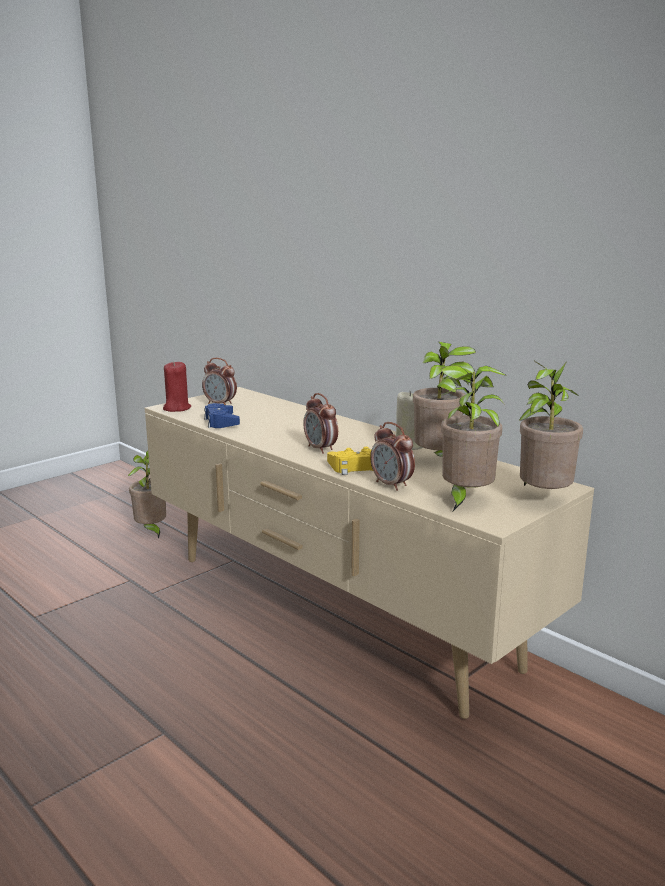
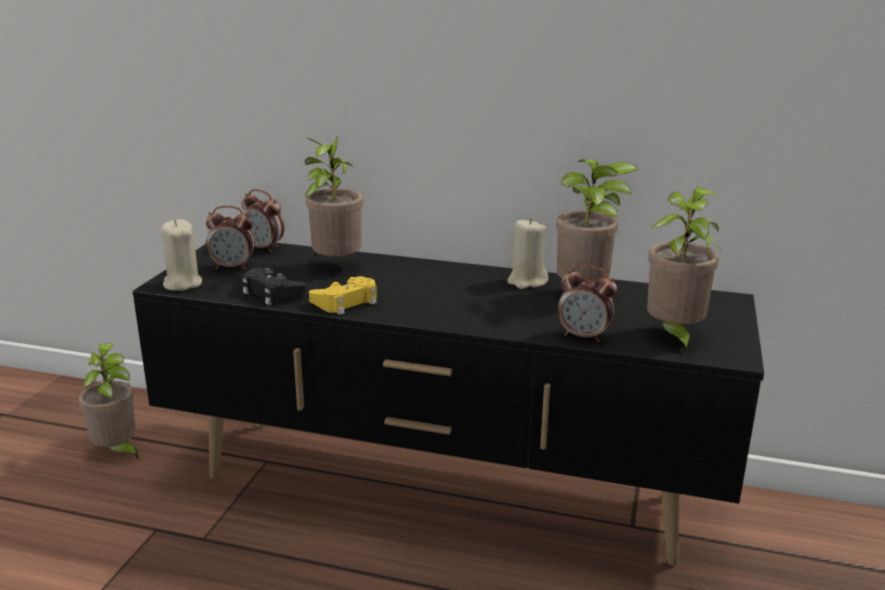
camera: 30 degrees left, 5 degrees up
(176, 408) = (182, 283): red candle -> beige candle
(221, 422) = (272, 293): blue game controller -> black game controller
(321, 449) = (445, 306): alarm clock -> alarm clock (264, 248)
(334, 611) = (443, 489): beige tv stand -> black tv stand
(357, 467) = (518, 321): yellow game controller -> yellow game controller (346, 302)
(542, 498) = (733, 317): potted plant -> potted plant (335, 266)

